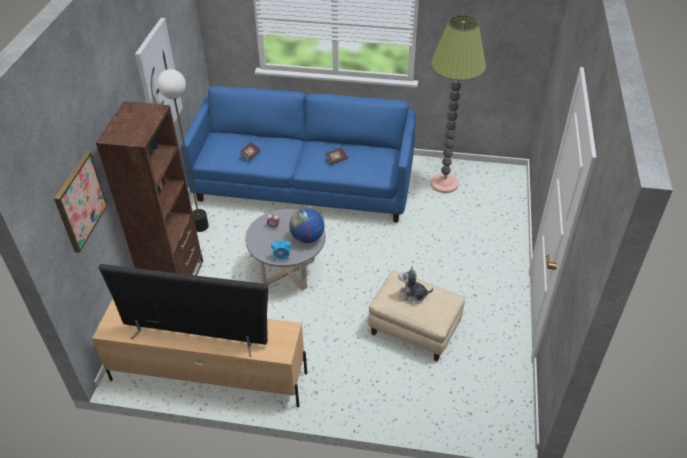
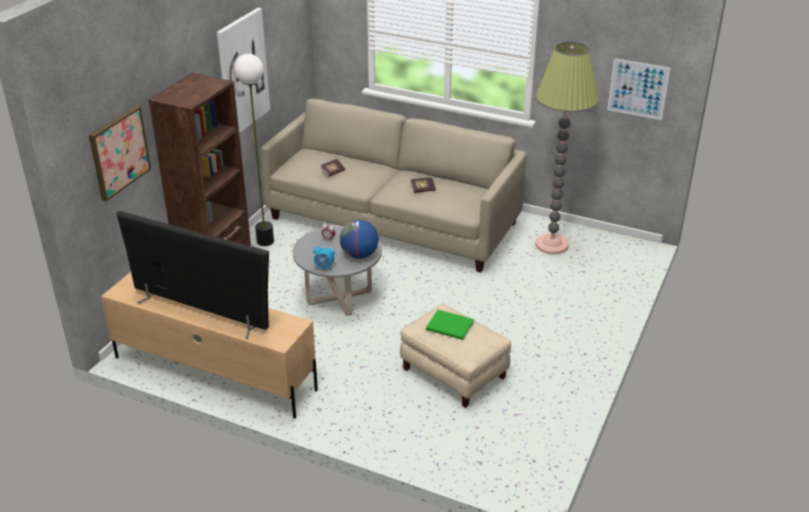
camera: 15 degrees right, 10 degrees down
(305, 183) = (393, 221): blue sofa -> beige sofa
(412, 296) = (450, 327): plush toy -> green book
(510, 46) = (638, 89): none -> picture

